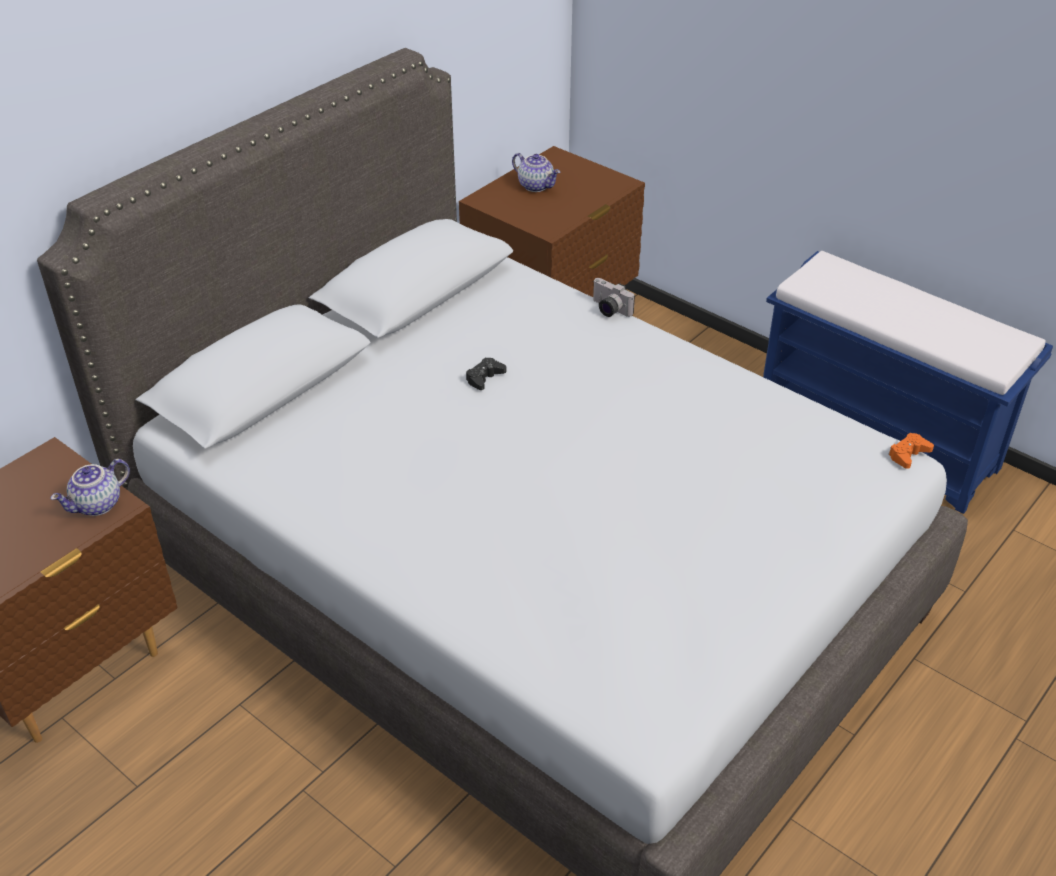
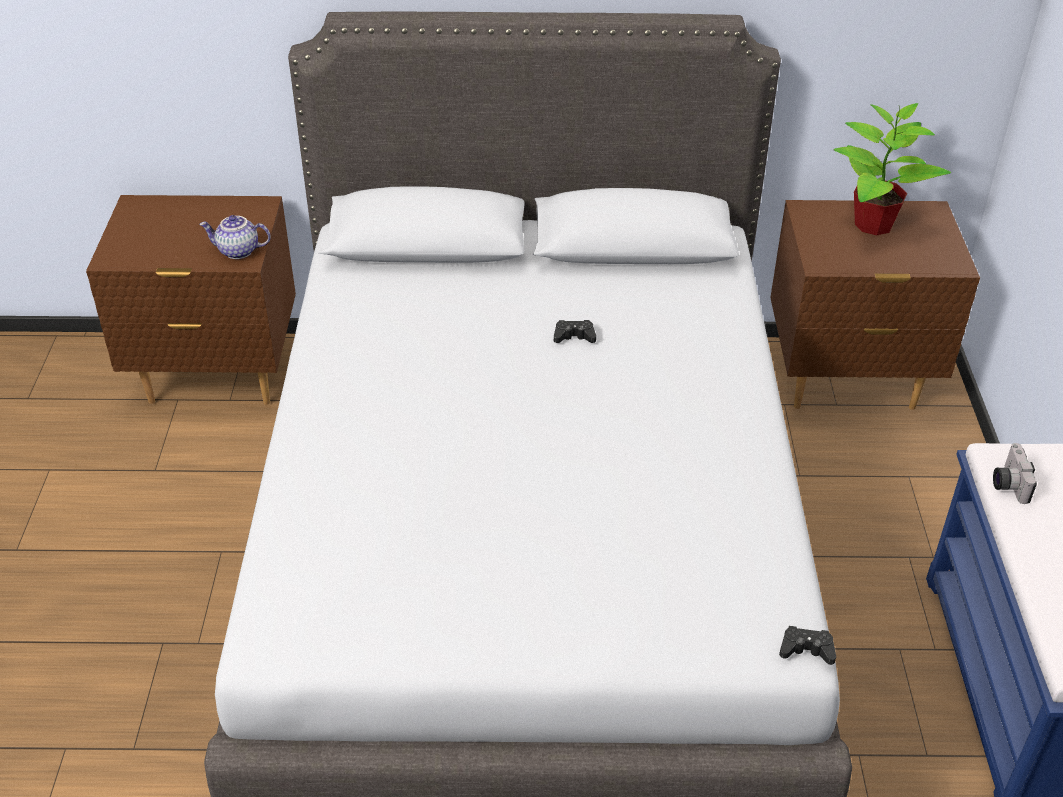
camera: 50 degrees right, 0 degrees up
(536, 186) = (872, 224): teapot -> potted plant
(608, 310) = (754, 353): camera -> camera (1007, 483)
(908, 454) = (806, 650): orange game controller -> black game controller

